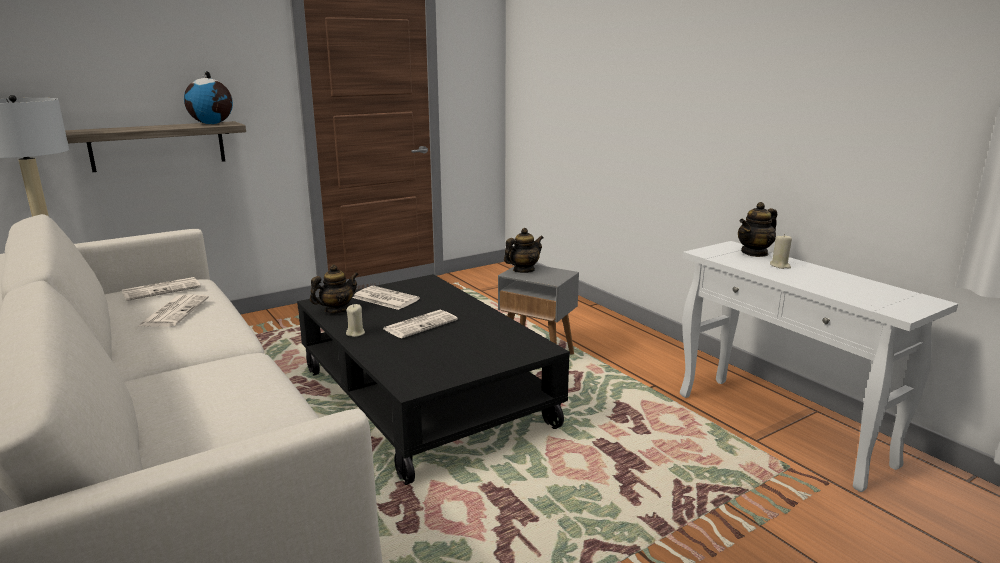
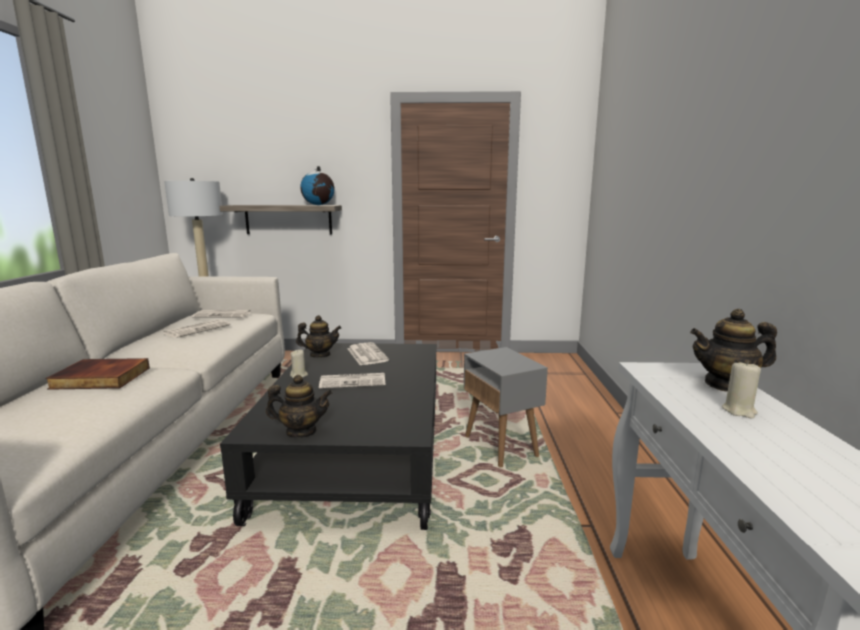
camera: 35 degrees right, 5 degrees down
(199, 383) = (99, 378): none -> book
(523, 270) = (494, 354): teapot -> teapot (301, 431)

